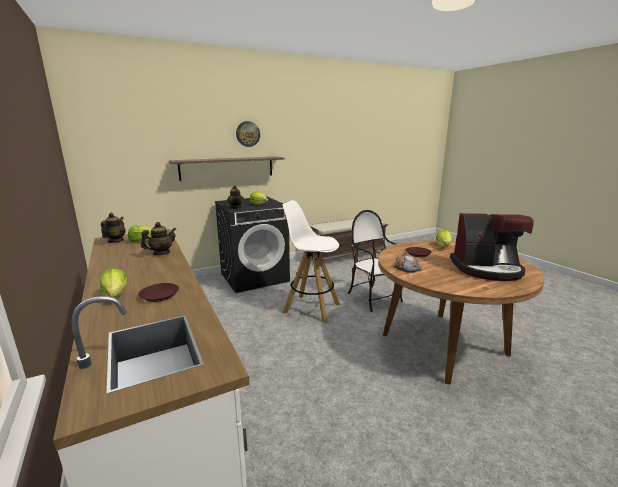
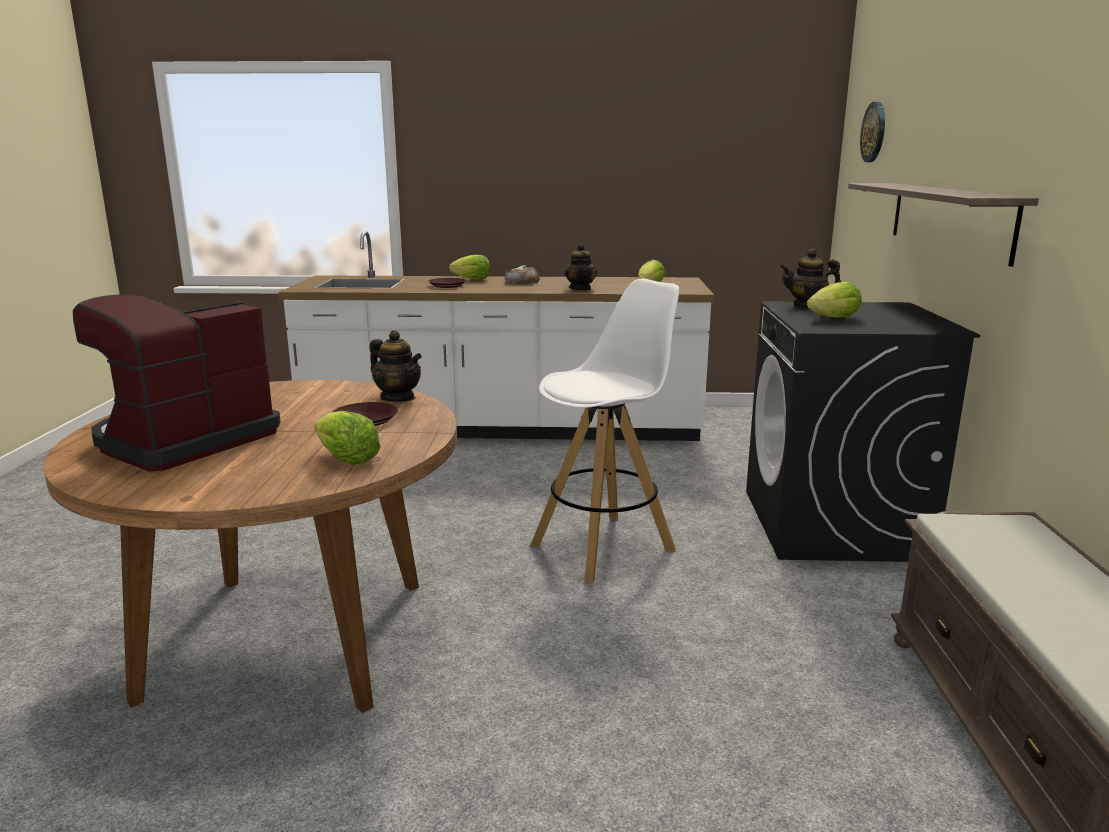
camera: 120 degrees right, 0 degrees up
(115, 241) = (667, 281): teapot -> teapot (398, 398)
(247, 134) = (997, 114): wall clock -> wall clock (874, 132)
(374, 298) = (570, 645): chair -> none
(407, 267) = (334, 393): bread -> bread (522, 282)

